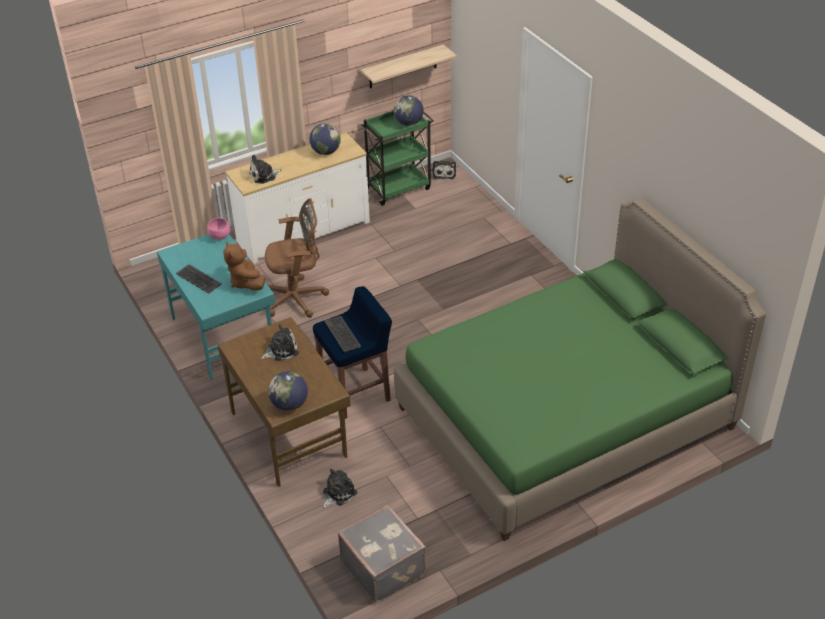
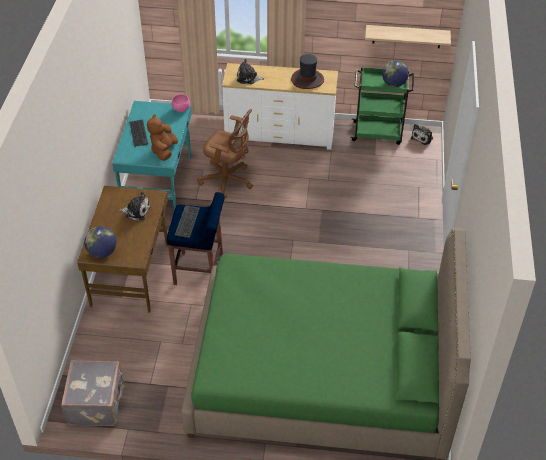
camera: 35 degrees right, 5 degrees up
(326, 152) = (307, 79): globe -> hat
(338, 493) = (119, 334): plush toy -> none

